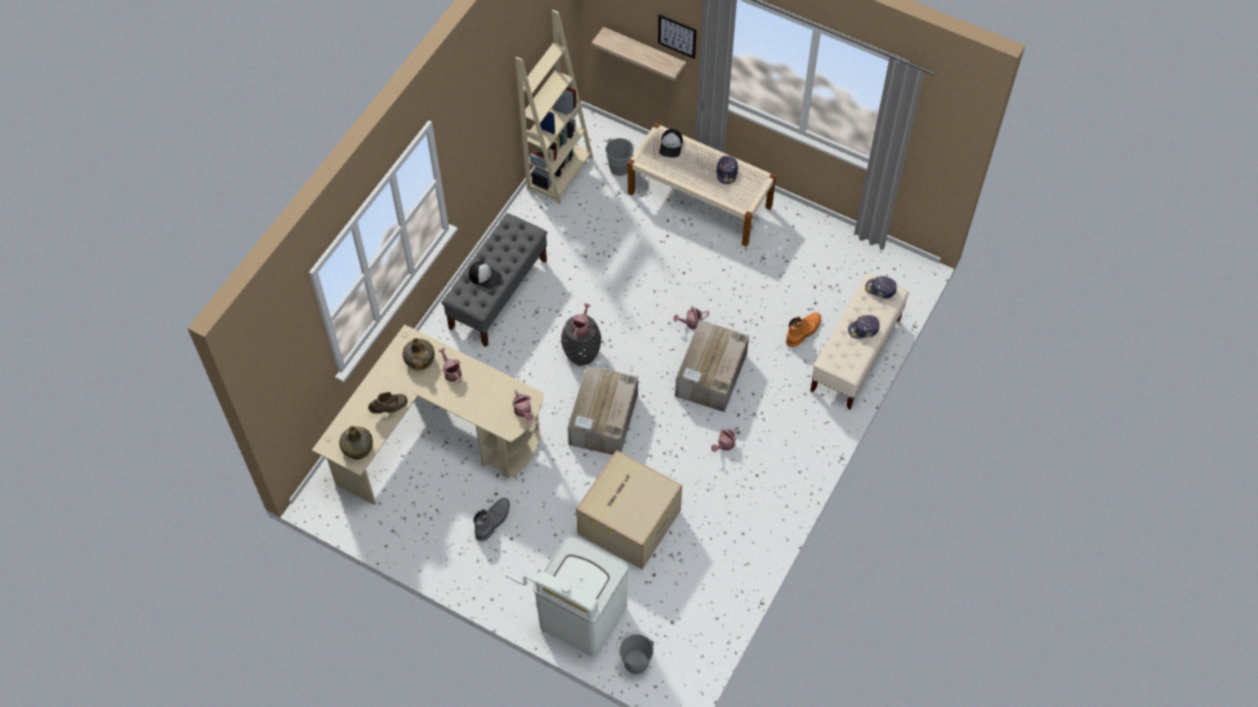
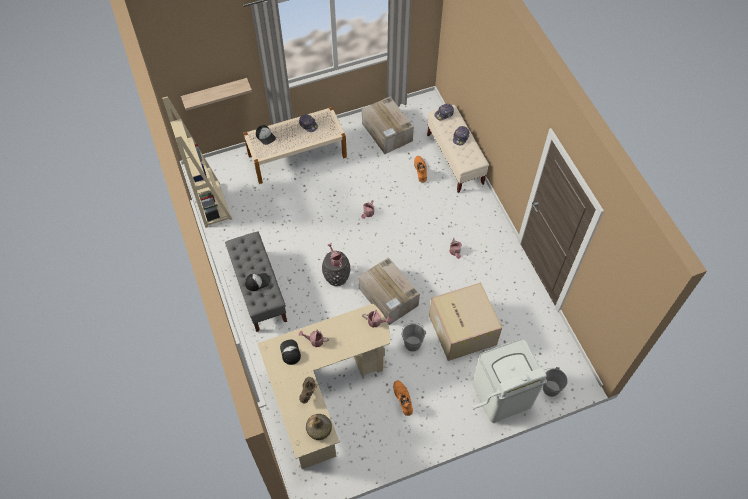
camera: 50 degrees left, 0 degrees up
(419, 360) = (290, 352): green bottle -> cap
(493, 520) = (403, 398): grey boot -> orange boot
(621, 166) = (239, 174): grey bucket -> grey bucket (412, 342)
(677, 36) = (235, 63): picture -> none
(711, 376) = (408, 228): cardboard box -> cardboard box (387, 132)

